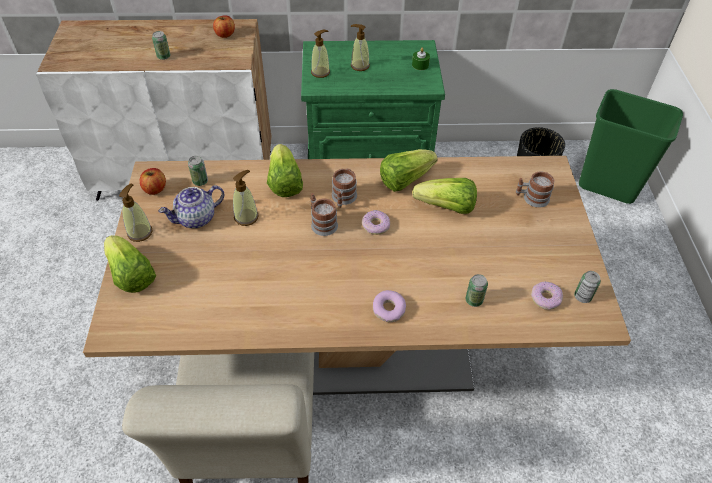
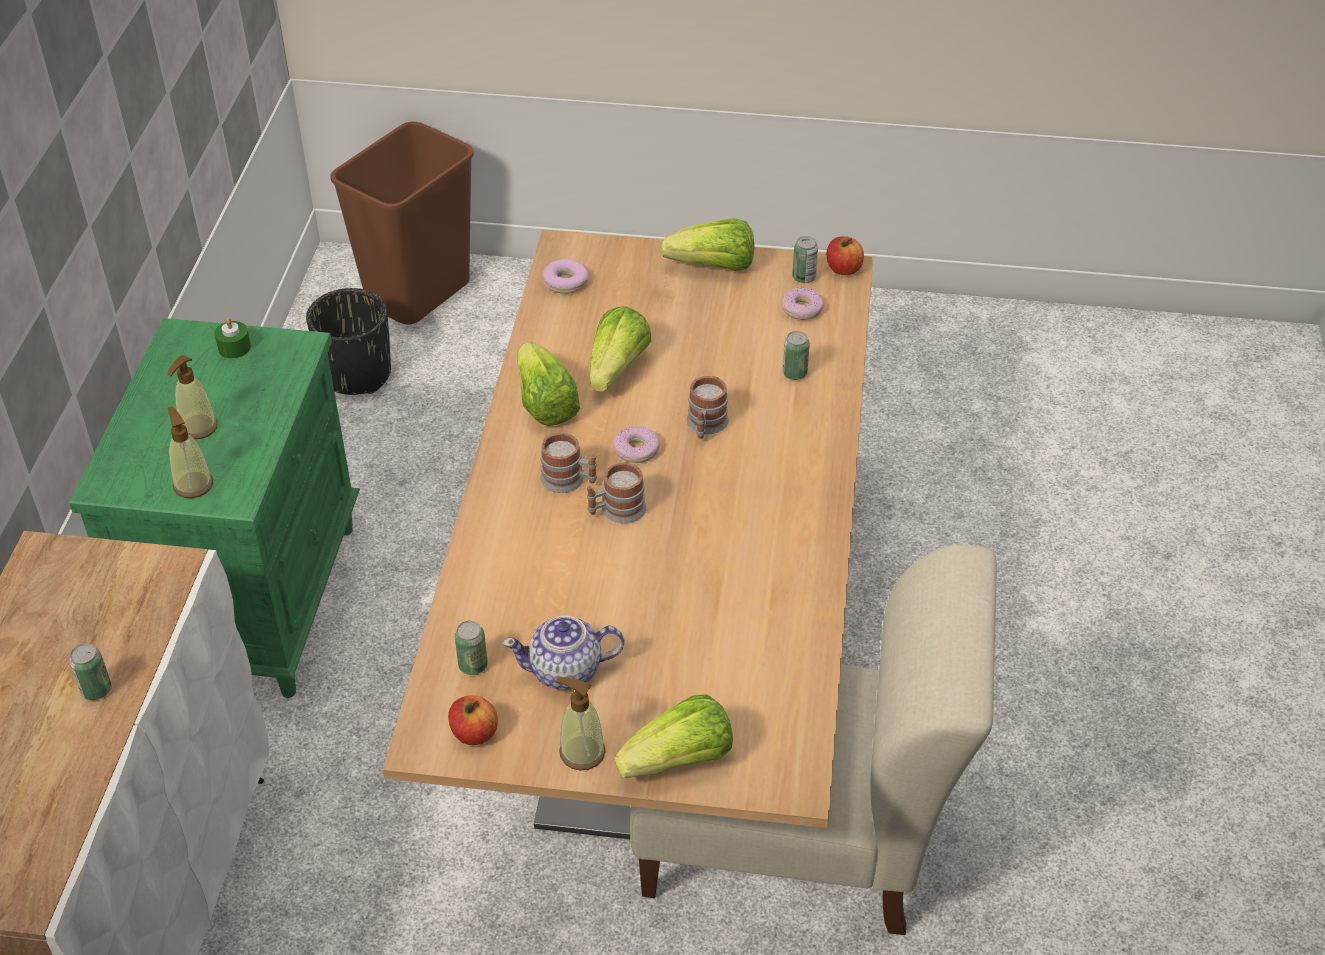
camera: 80 degrees left, 5 degrees down
(197, 218) = (566, 671): teapot -> teapot turned 105 degrees clockwise
(225, 34) = (61, 584): apple -> apple (843, 269)
(246, 217) = (580, 604): soap dispenser -> none
(284, 182) = (510, 549): lettuce -> lettuce (713, 266)
(388, 309) = (798, 458): donut -> donut (565, 282)
(531, 198) = (621, 281): mug -> mug (705, 426)
(607, 186) = (419, 295): green trash can -> brown trash can

